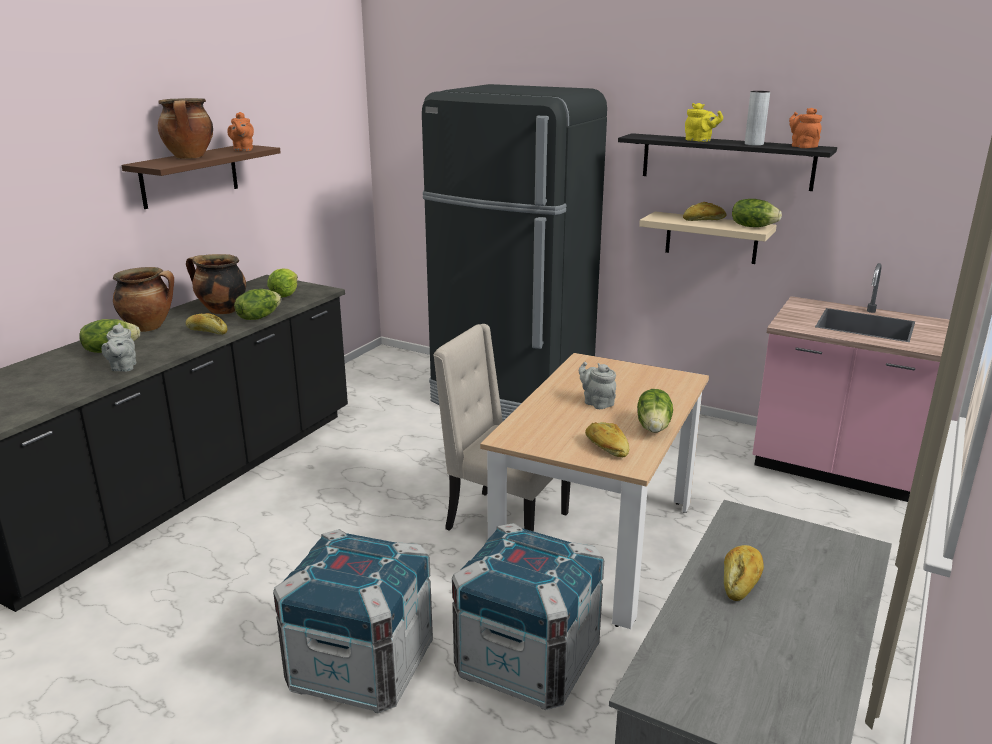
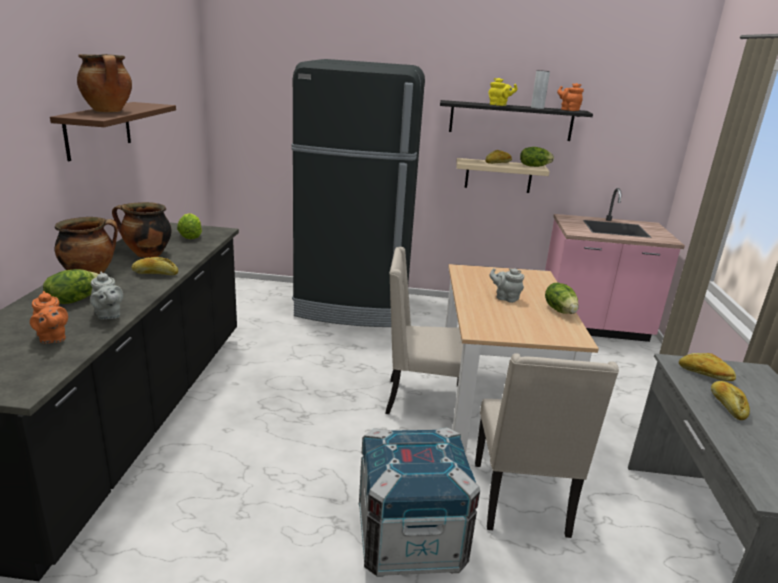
camera: 25 degrees left, 0 degrees up
(243, 150) = (146, 106): orange teapot -> orange teapot (52, 338)
(258, 317) = (190, 257): lettuce -> none
(527, 662) = (522, 501): crate -> beige chair
(606, 448) = (548, 329): bread -> bread (705, 374)

